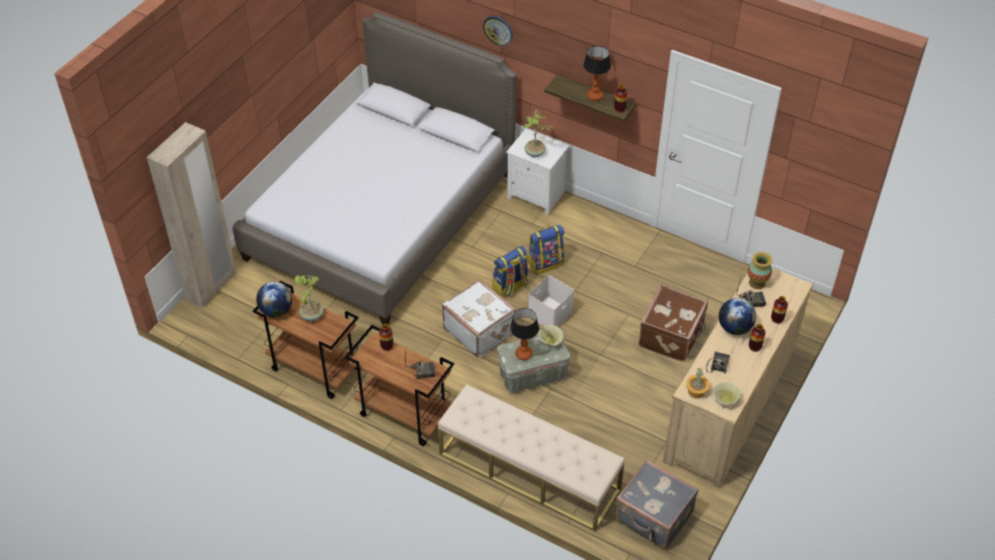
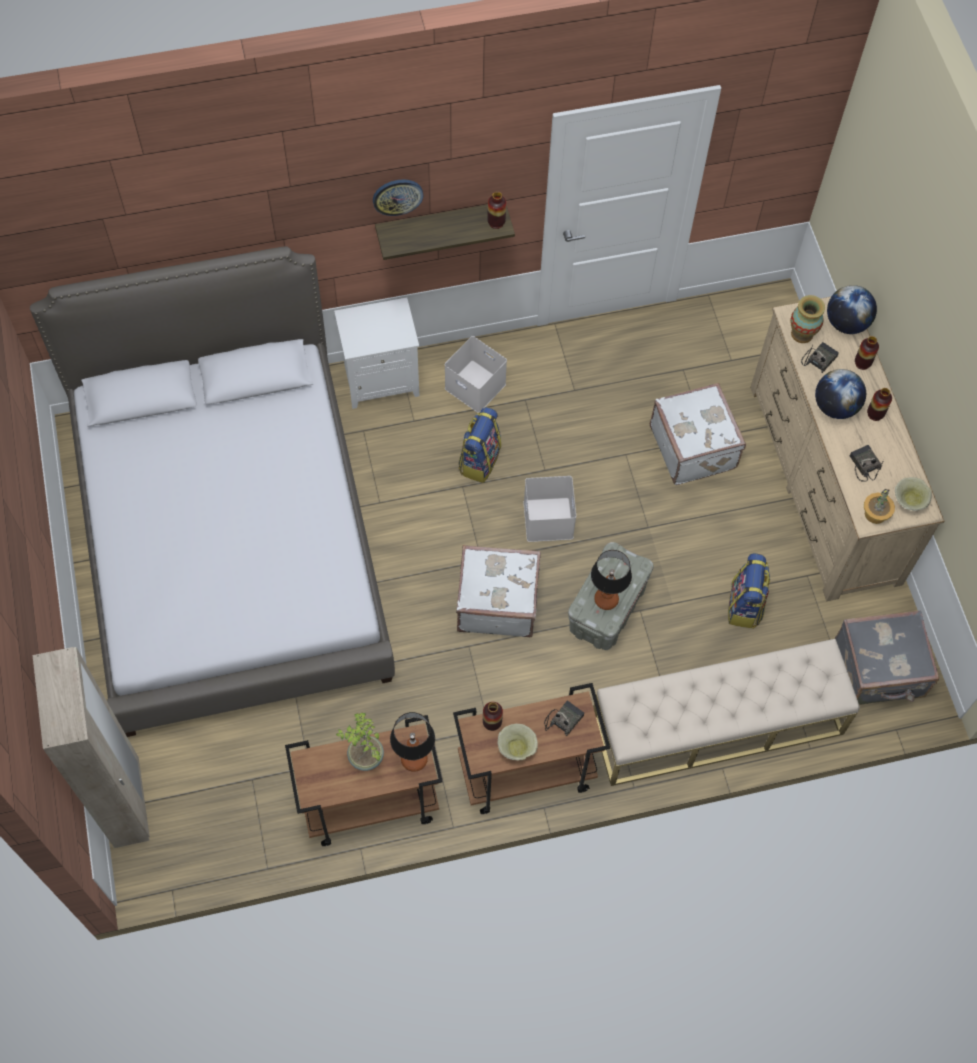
camera: 45 degrees left, 15 degrees up
(276, 310) = (317, 786): globe -> globe (846, 323)
(498, 30) = (267, 215): wall clock -> wall clock (397, 196)
(510, 287) = (474, 521): backpack -> backpack (745, 606)
(535, 153) = (380, 337): potted plant -> none
(551, 341) = (617, 560): beige bowl -> beige bowl (517, 747)
(583, 230) = (476, 386): none -> white storage box
(595, 96) = (451, 225): table lamp -> table lamp (414, 759)
(672, 336) = (694, 447): brown suitcase -> white suitcase

